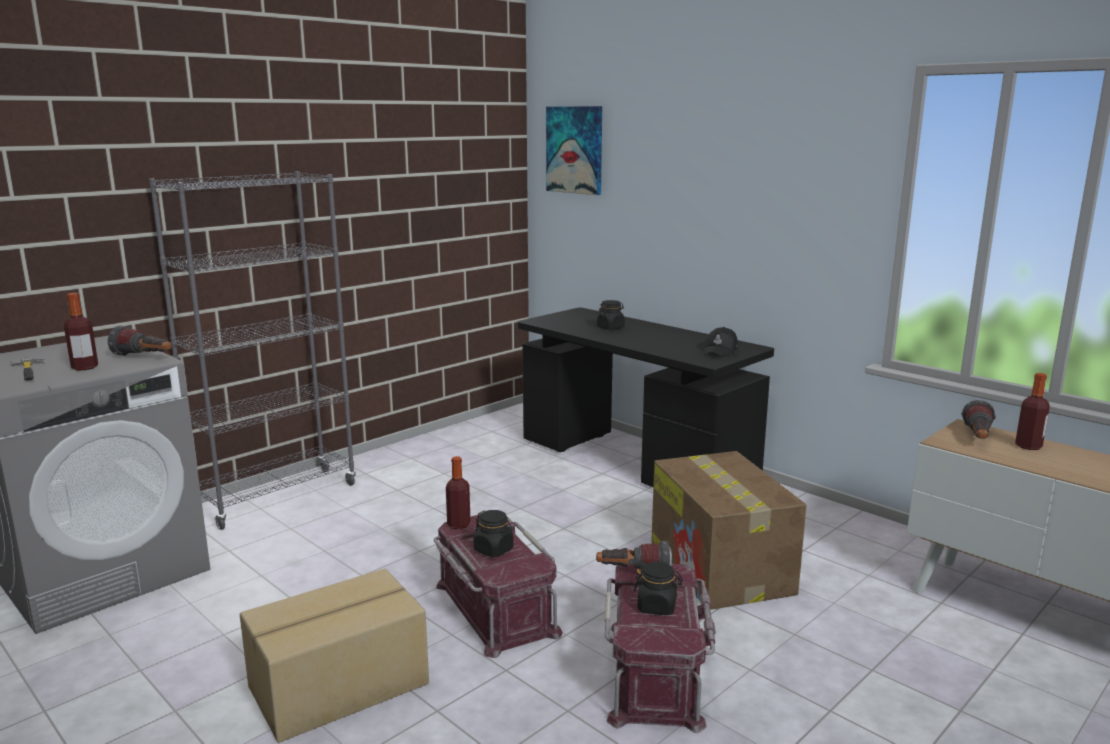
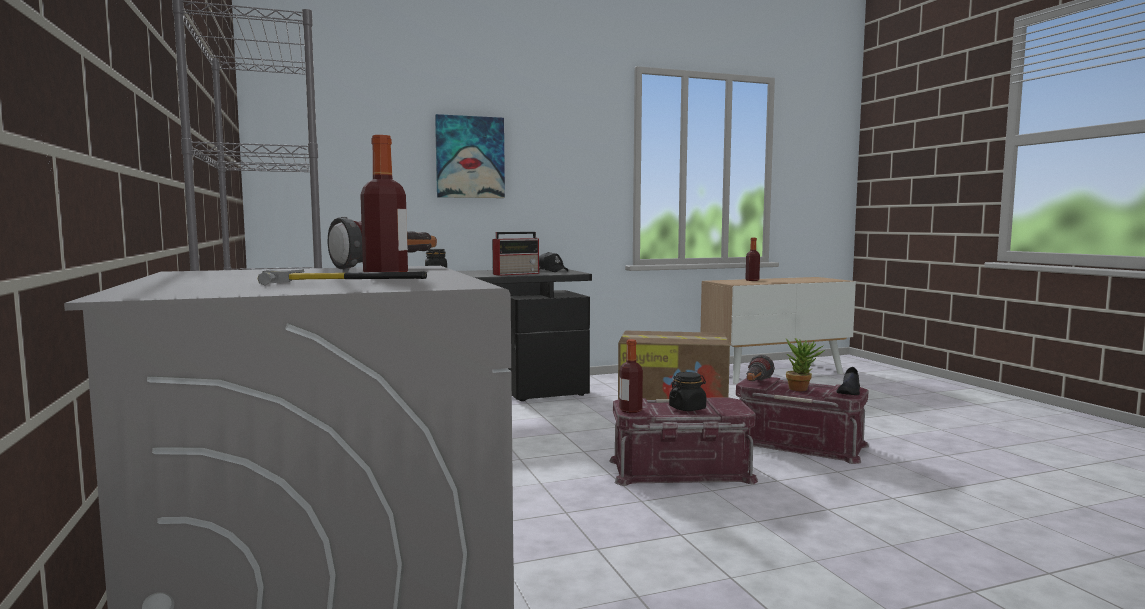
camera: 65 degrees left, 10 degrees down
(340, 686) = (778, 541): cardboard box -> none
(575, 150) = (321, 112): picture -> picture (470, 157)
(657, 606) = (801, 389): black jar -> potted plant
(657, 639) = (849, 391): none -> black shoe
(658, 347) = (517, 274): none -> radio
(978, 438) = (735, 281): flashlight -> none

